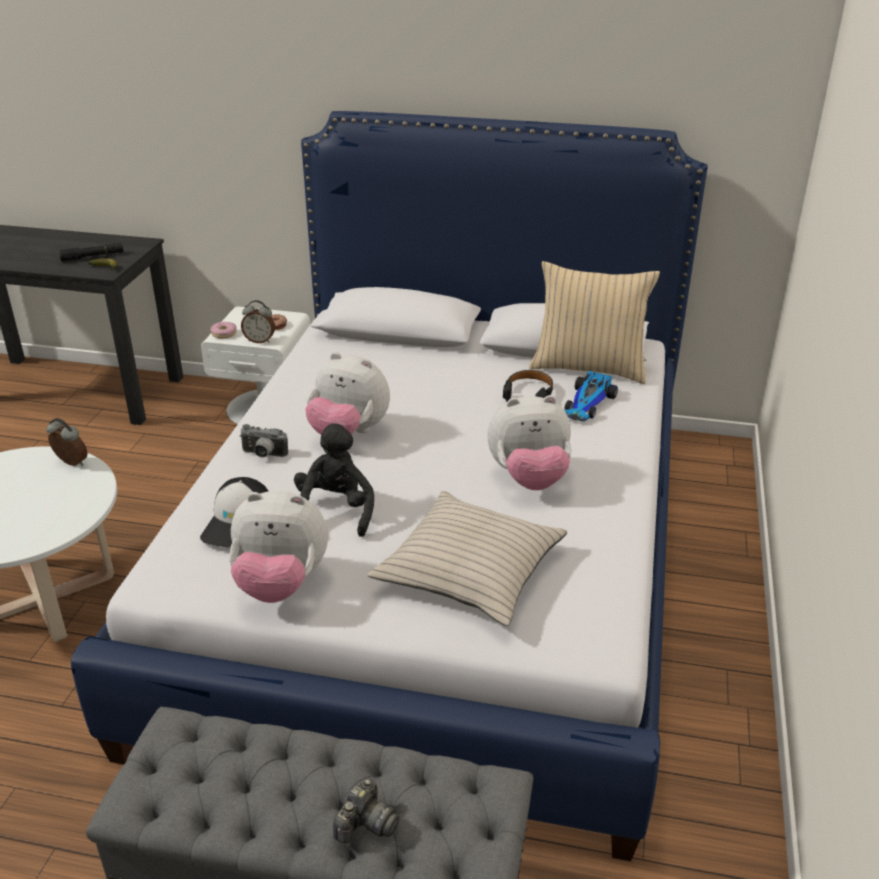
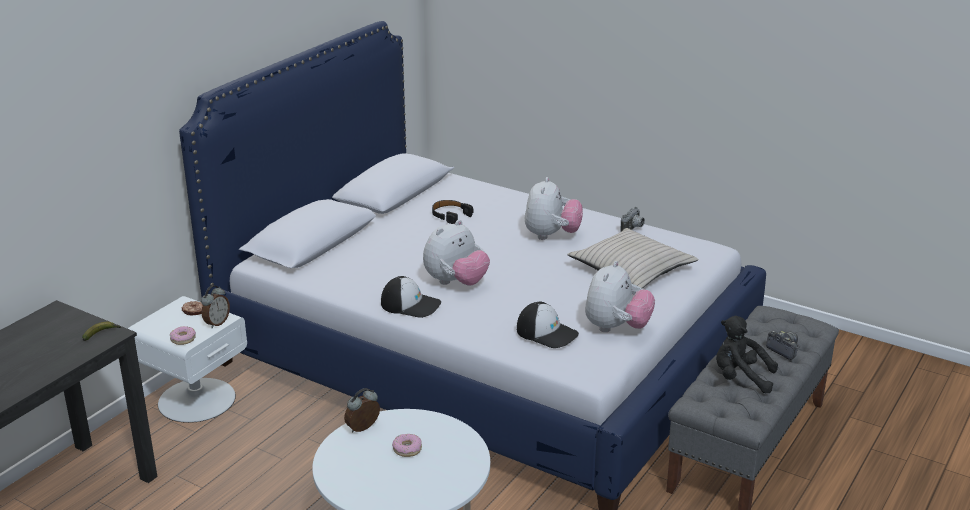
camera: 70 degrees left, 5 degrees down
(34, 499) = (407, 449): none -> donut
(92, 257) = (60, 340): black flashlight -> none
(263, 455) = (462, 317): camera -> camera (633, 229)
(282, 416) = (411, 304): none -> cap
(336, 511) = (549, 300): black plush toy -> black plush toy (740, 378)
(588, 368) = (433, 191): beige pillow -> none
(588, 404) = (479, 201): toy car -> none

